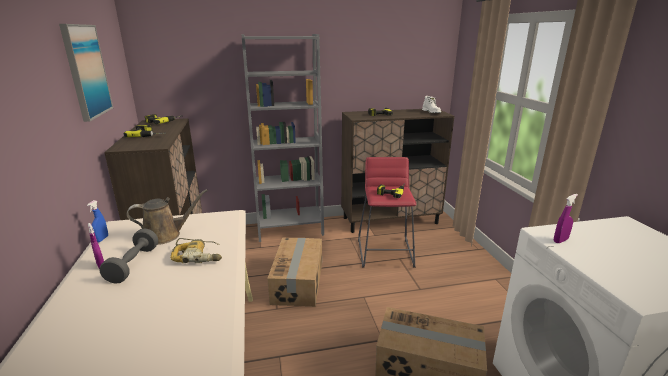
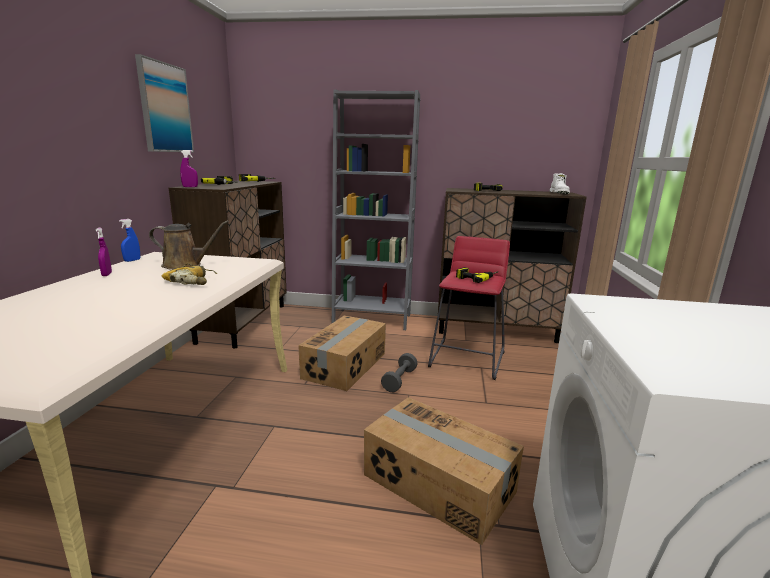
camera: 20 degrees right, 5 degrees down
(133, 264) = (132, 278): grey dumbbell -> grey dumbbell (399, 380)
(560, 240) = (613, 310): purple spray bottle -> purple spray bottle (190, 187)

